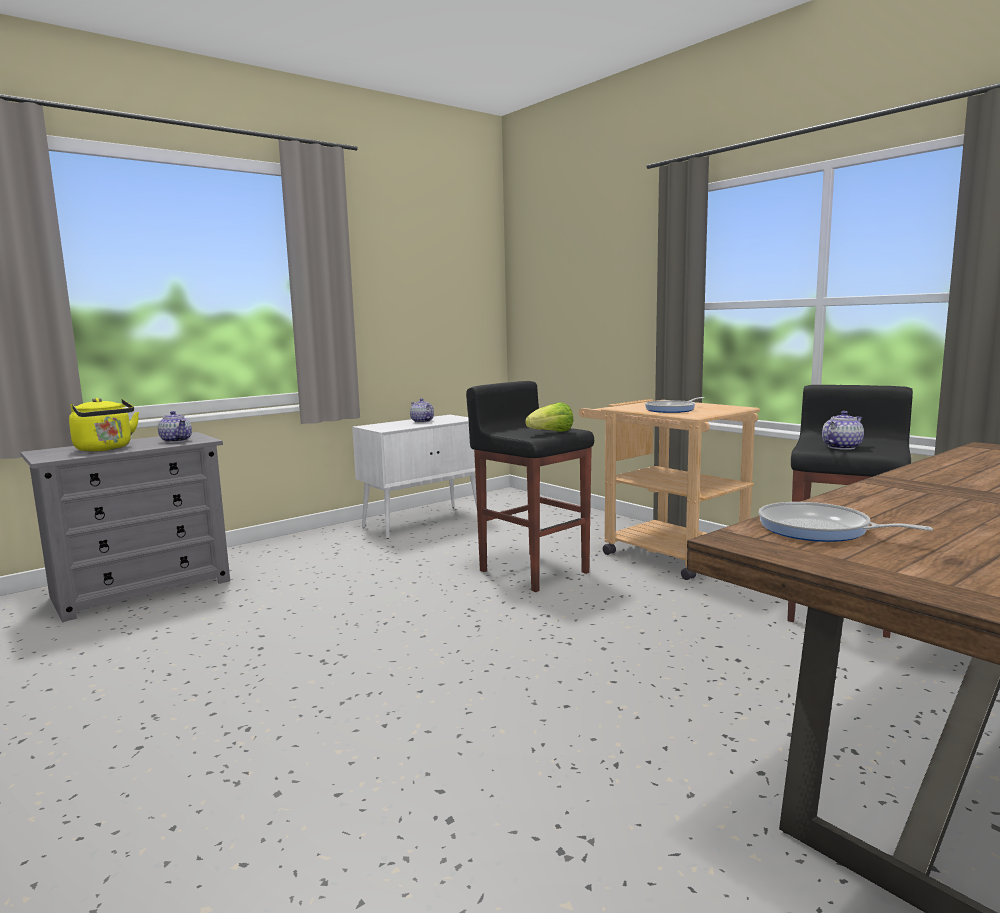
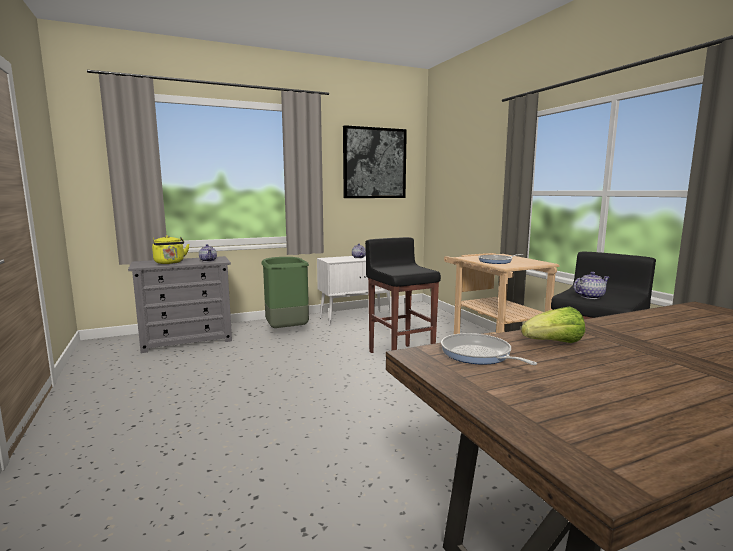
camera: 15 degrees right, 0 degrees up
(316, 553) = (285, 330): none -> green trash can
(430, 266) = (374, 163): none -> picture
(551, 433) = (412, 271): lettuce -> lettuce (554, 343)

